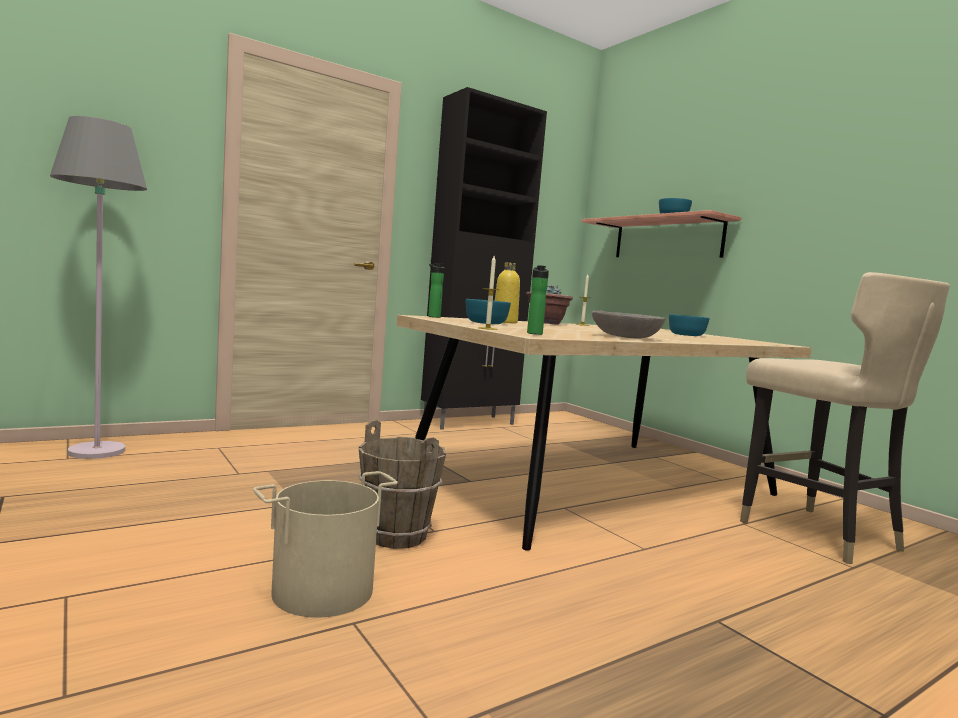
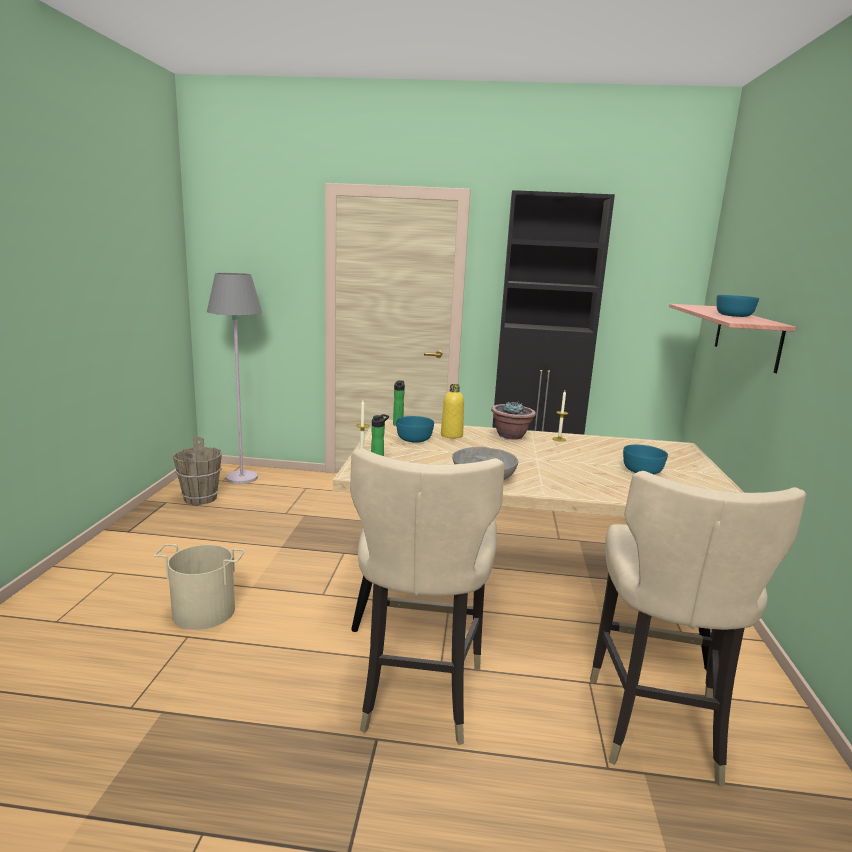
camera: 40 degrees right, 10 degrees up
(397, 535) = (296, 590): brown bucket -> brown bucket (201, 498)
(671, 574) = (418, 693): none -> beige chair

